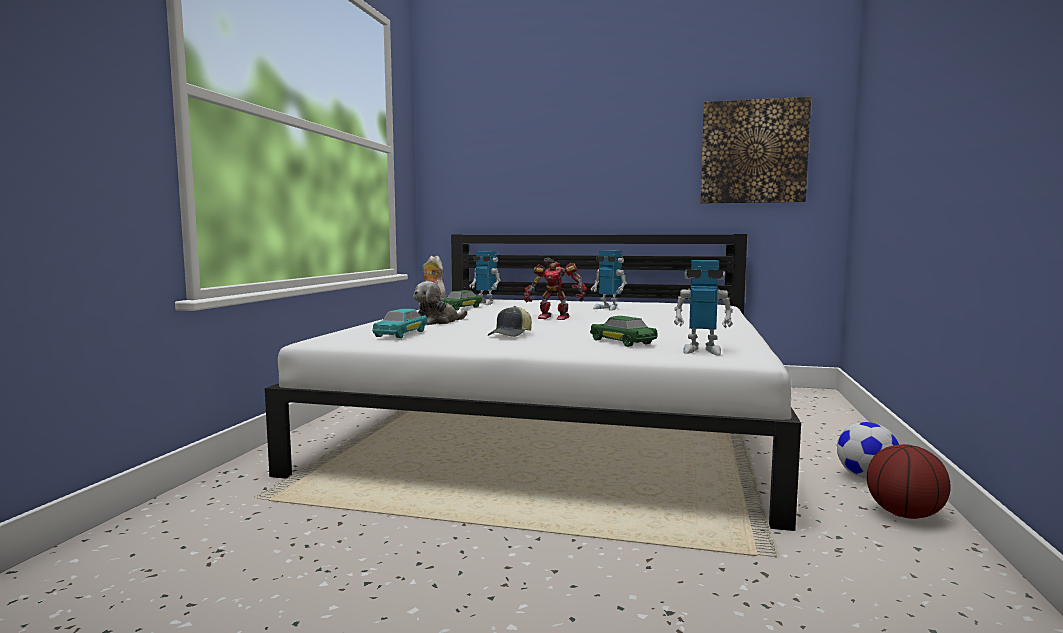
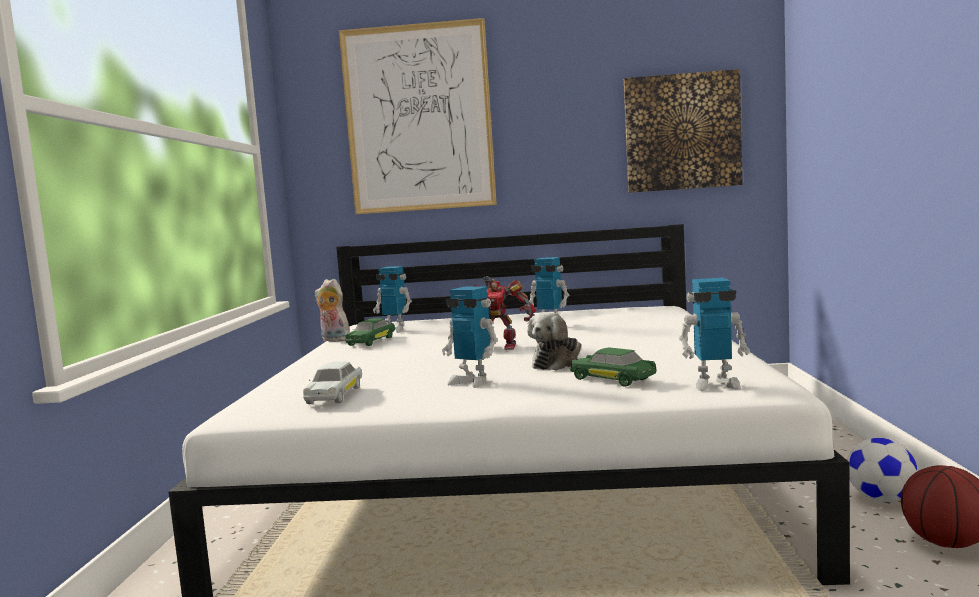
camera: 10 degrees left, 0 degrees up
(401, 334) = (334, 395): turquoise toy car -> white toy car
(438, 322) = (363, 368): plush toy -> plush toy (557, 363)
(511, 335) = (472, 381): cap -> toy robot
(526, 131) = (419, 119): none -> picture

